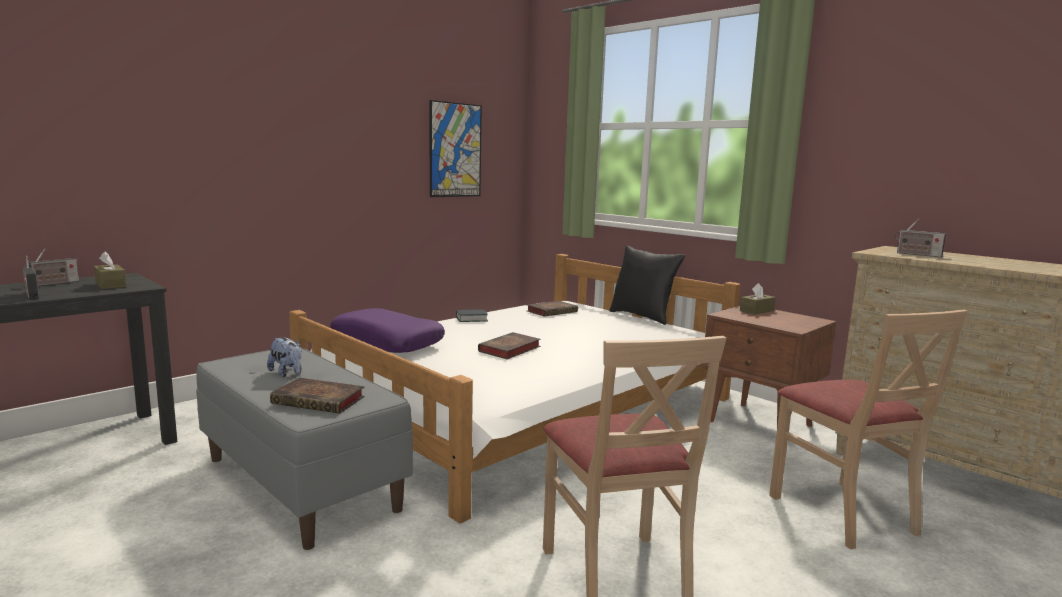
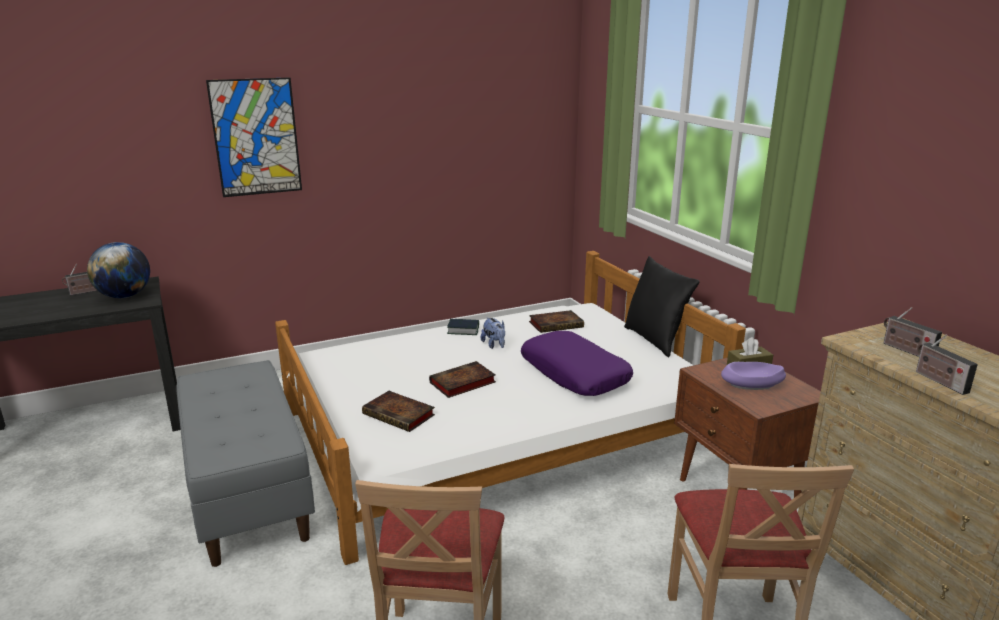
camera: 20 degrees right, 10 degrees up
(31, 295) = (59, 309): radio -> radio (938, 381)
(110, 284) = (124, 296): brown tissue box -> globe
(287, 373) = (234, 400): plush toy -> plush toy (494, 345)
(321, 401) = (234, 441): book -> book (400, 415)
(387, 342) = (358, 359): purple pillow -> purple pillow (575, 374)
(455, 150) = (483, 133): picture -> picture (256, 137)
(772, 318) = (752, 385): none -> purple bowl

